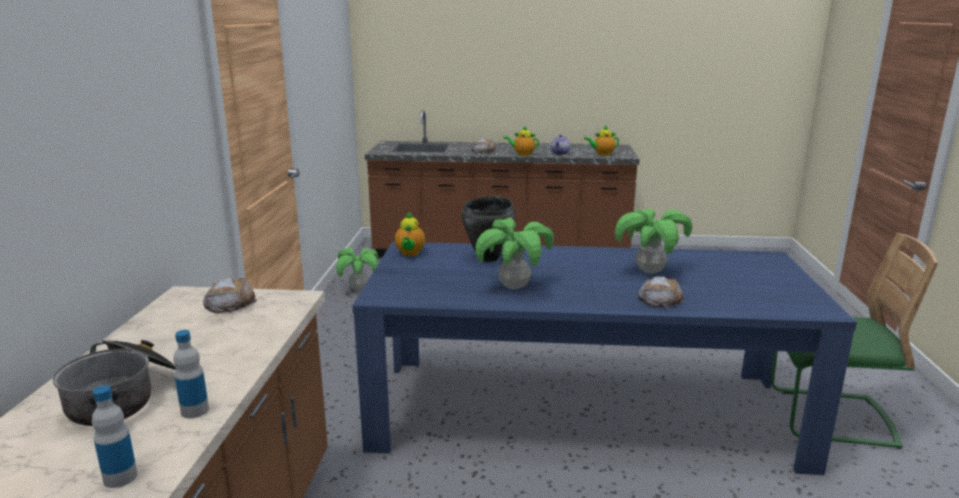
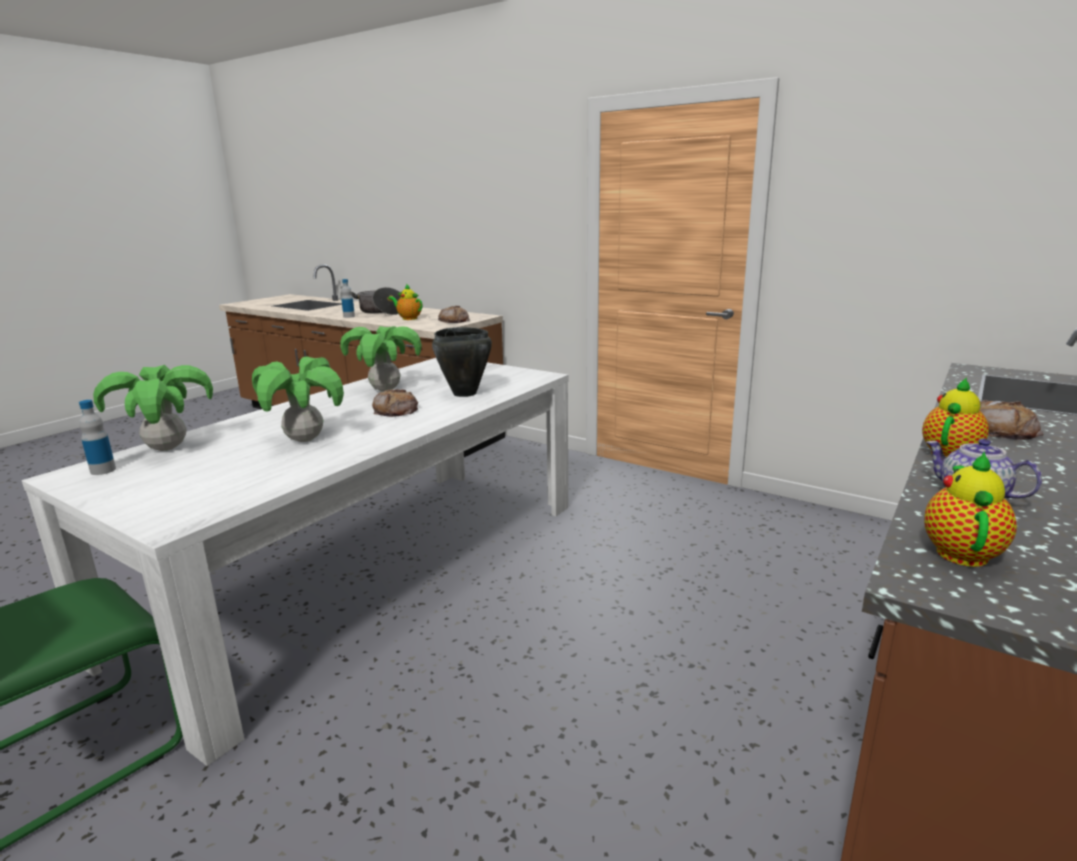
camera: 120 degrees right, 0 degrees up
(120, 477) = (325, 312): bottle -> bottle (103, 470)
(359, 289) = (794, 520): potted plant -> potted plant (166, 448)
(410, 253) = (522, 375): teapot -> teapot (408, 318)
(582, 411) = (370, 571): blue dining table -> white dining table
(660, 299) = (255, 424): bread -> bread (396, 410)

